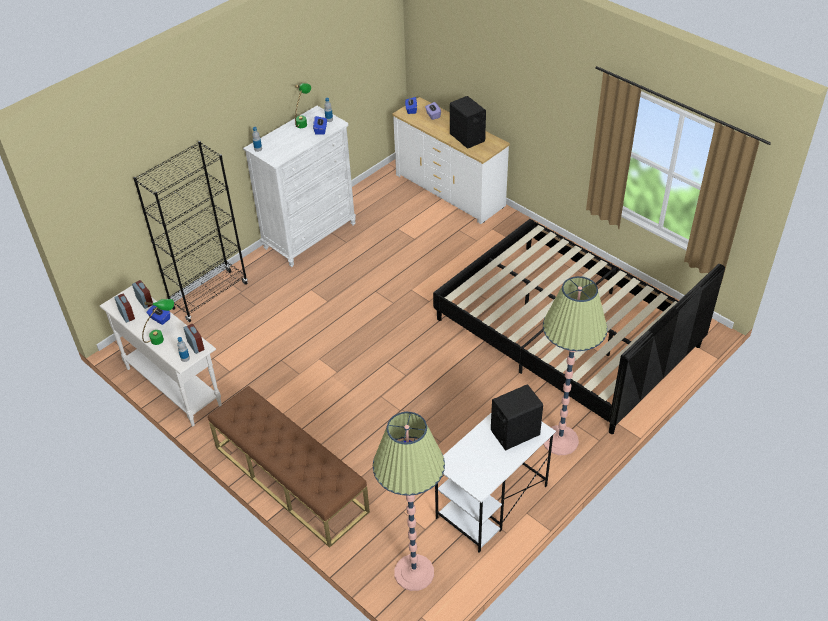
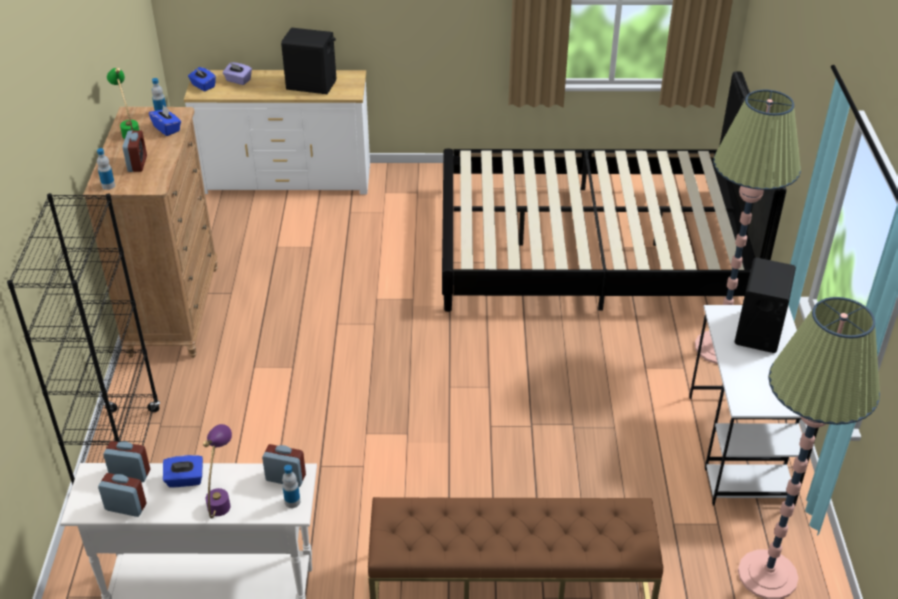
camera: 45 degrees left, 5 degrees down
(162, 337) = (222, 498): green table lamp -> purple table lamp
(284, 143) = (137, 164): none -> alarm clock
(310, 236) = (173, 311): white dresser -> brown dresser

